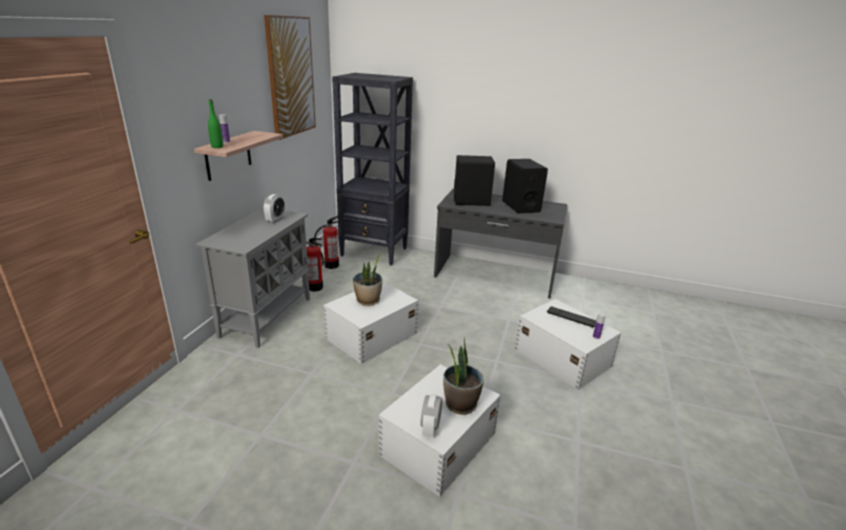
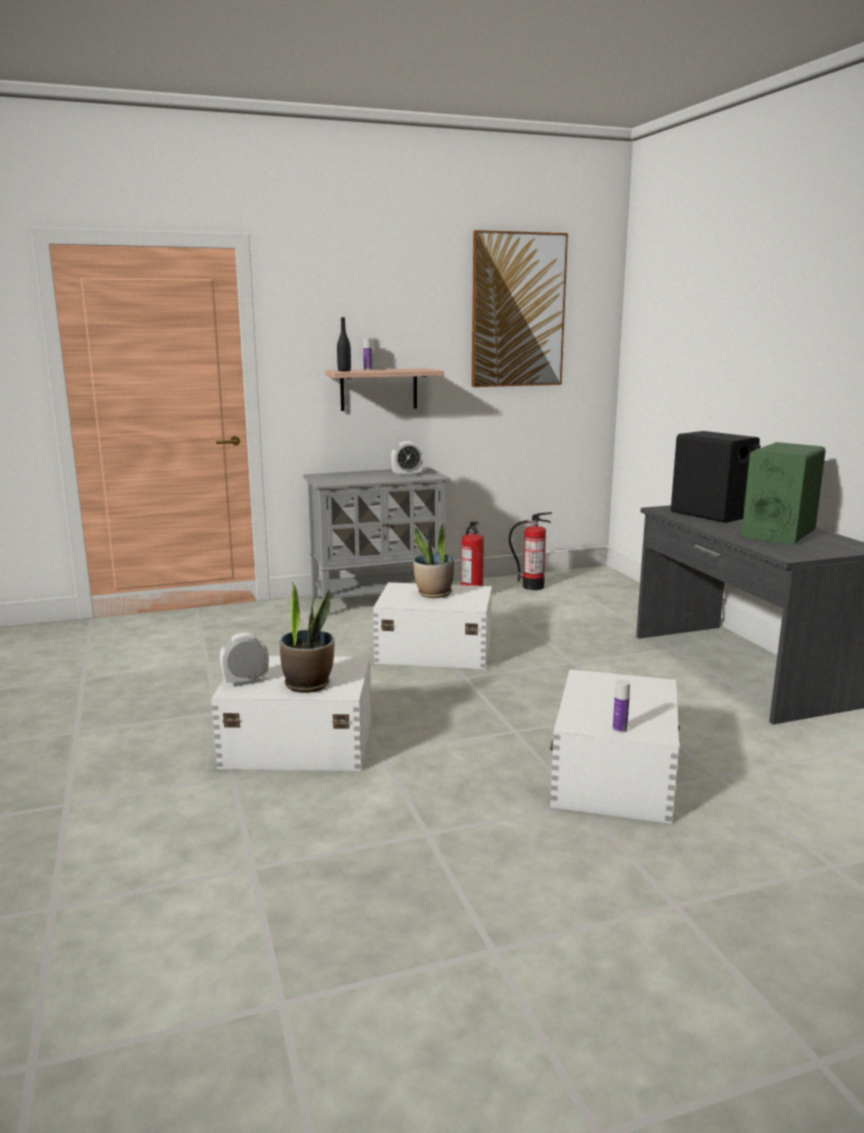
camera: 55 degrees right, 10 degrees down
(217, 147) = (344, 370): green bottle -> black bottle
(374, 252) = (614, 592): black bookcase -> none
(520, 206) = (778, 534): black speaker -> green speaker
(571, 317) = (641, 701): keyboard -> none

